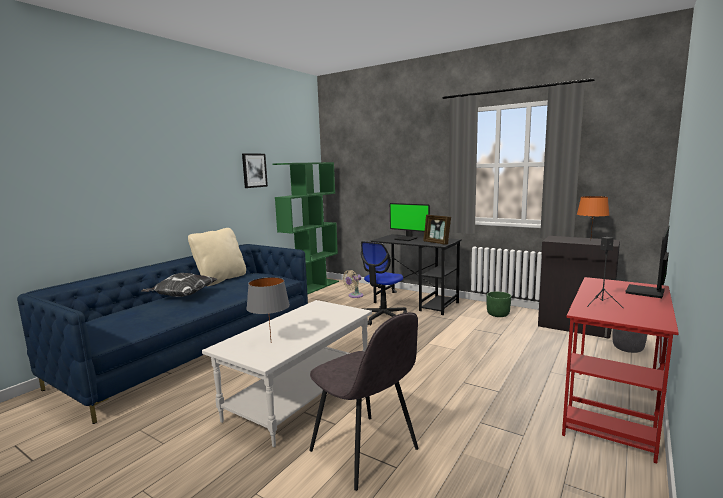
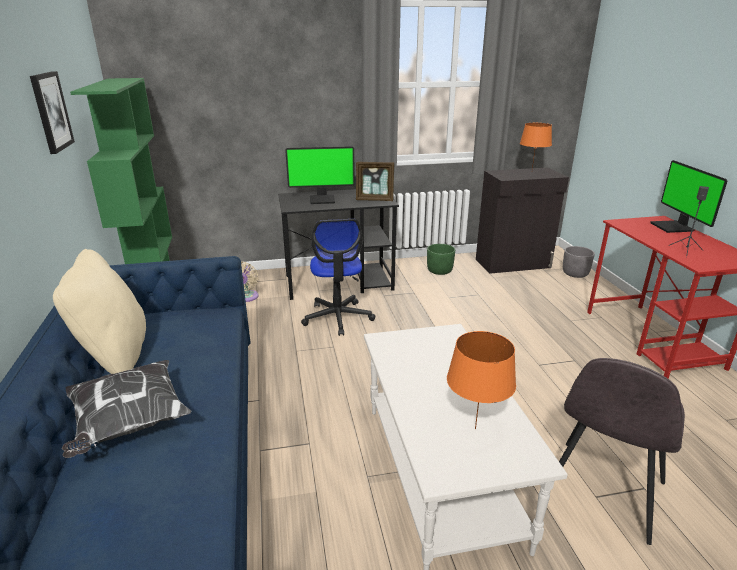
camera: 45 degrees left, 15 degrees up
(271, 342) = (475, 428): grey table lamp -> orange table lamp
(365, 451) = (602, 491): grey chair -> grey chair turned 120 degrees clockwise

